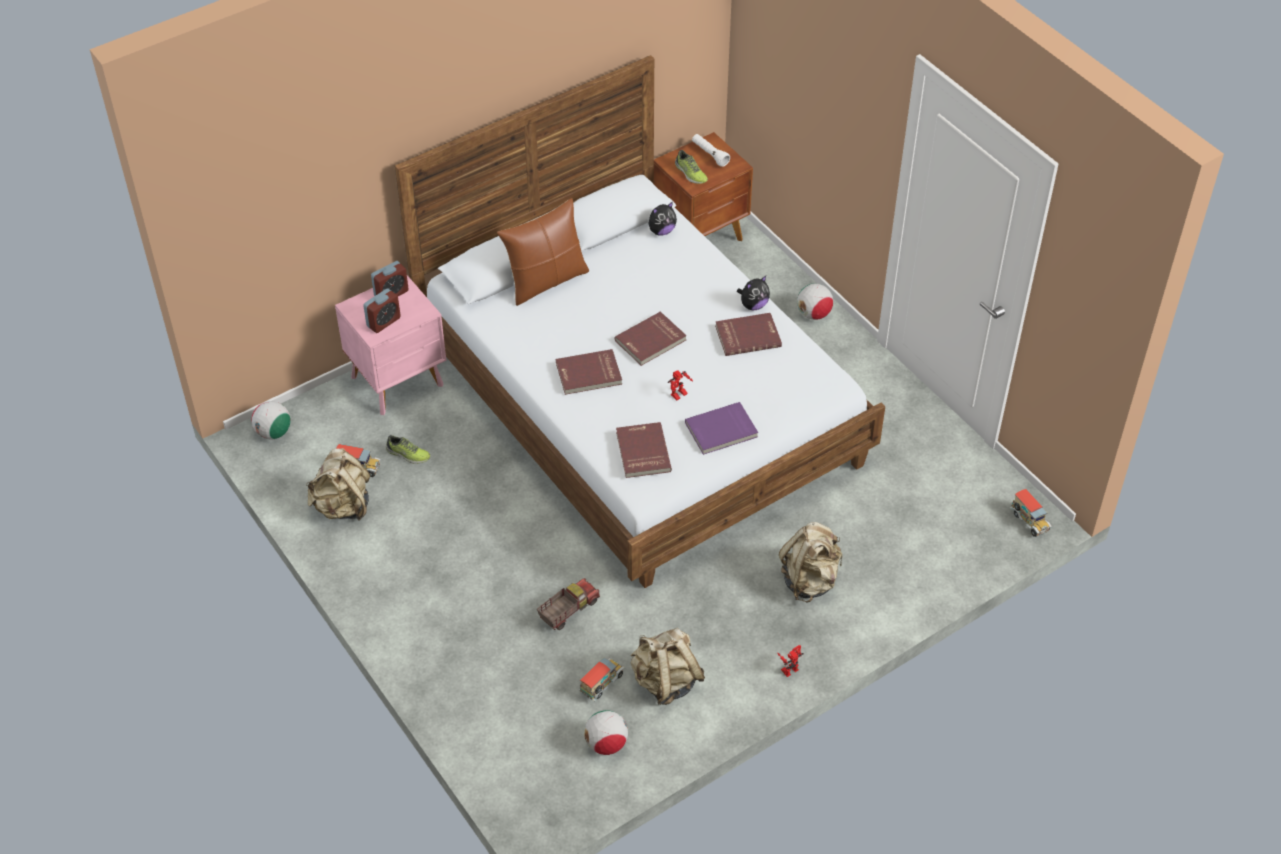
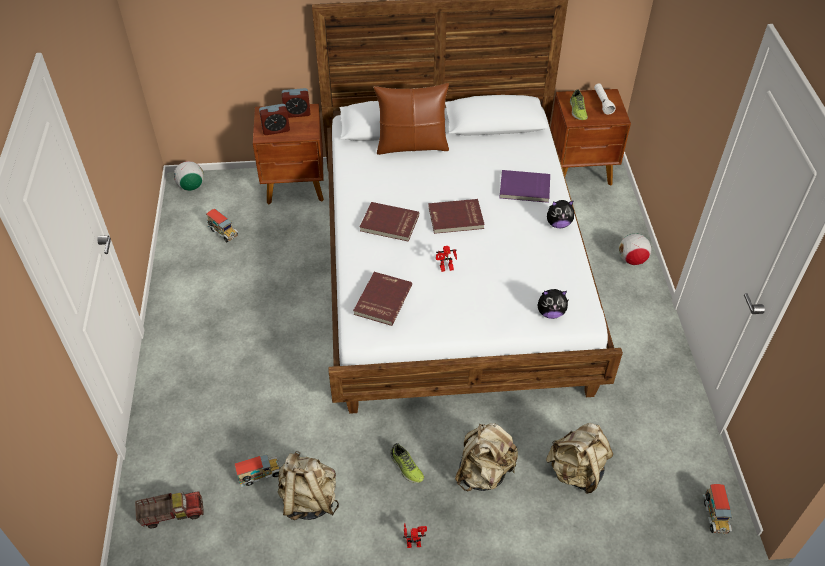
camera: 30 degrees right, 0 degrees up
(343, 506) = (192, 254): beige backpack -> beige backpack (576, 471)
(399, 381) = (296, 186): pink nightstand -> brown nightstand
(407, 454) = (262, 237): shoe -> shoe (406, 467)
(568, 610) = (280, 403): toy truck -> toy truck (172, 513)
(606, 744) = (225, 527): football -> none
(661, 231) = (525, 143): plush toy -> plush toy (550, 313)
(721, 431) = (459, 311): purple book -> purple book (524, 188)
(747, 336) = (536, 245): red book -> none

